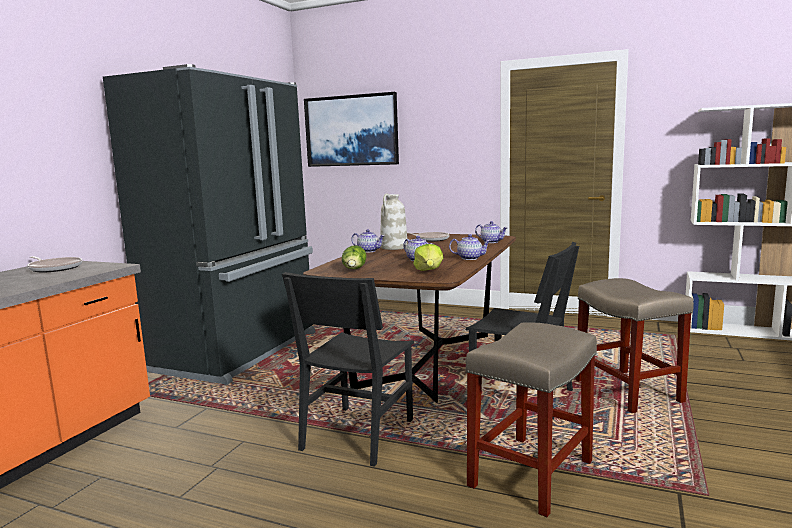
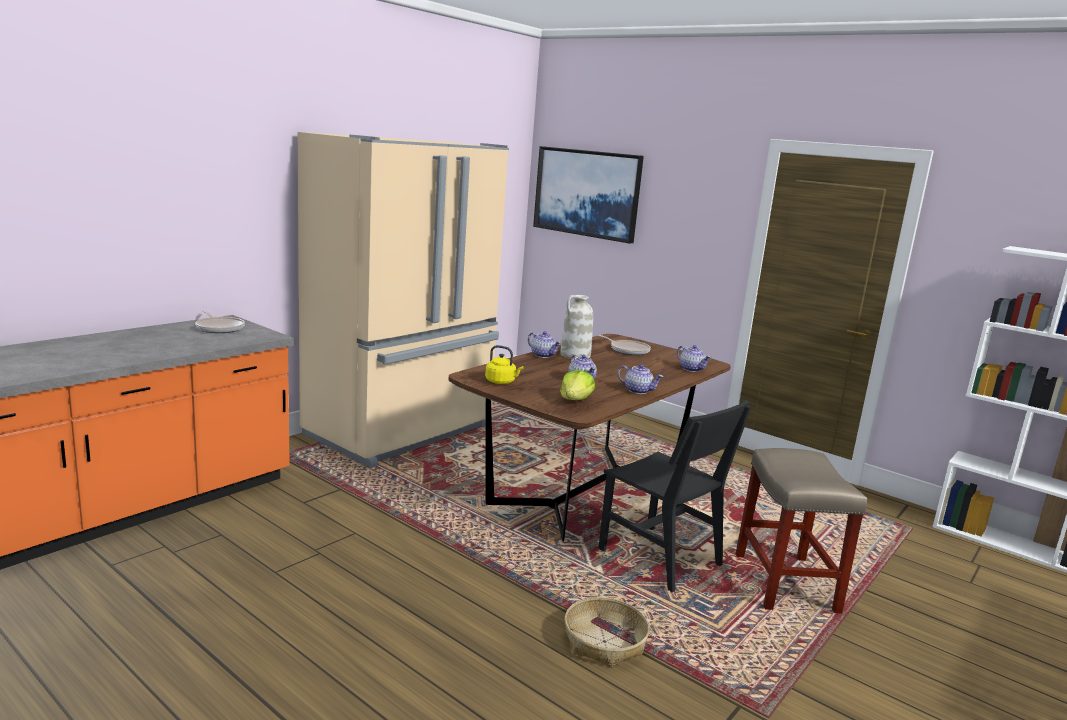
camera: 15 degrees right, 5 degrees up
(239, 351) = (402, 431): black fridge -> beige fridge
(354, 270) = (501, 382): lettuce -> yellow kettle
(358, 434) = (462, 555): black chair -> none
(531, 472) = (604, 641): beige stool -> basket

